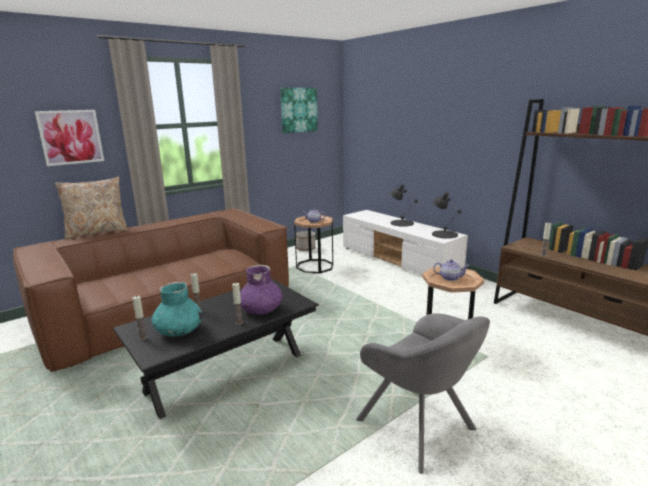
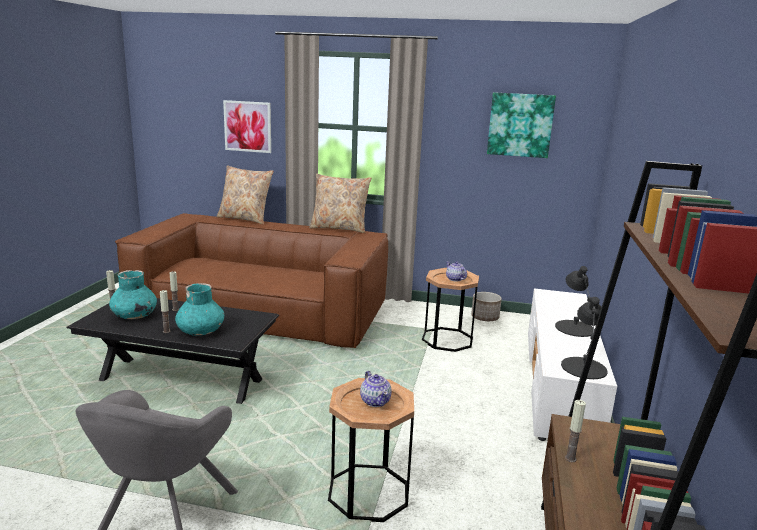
camera: 50 degrees right, 0 degrees up
(194, 215) = (339, 228): none -> beige pillow
(261, 310) = (201, 331): purple vase -> turquoise vase

